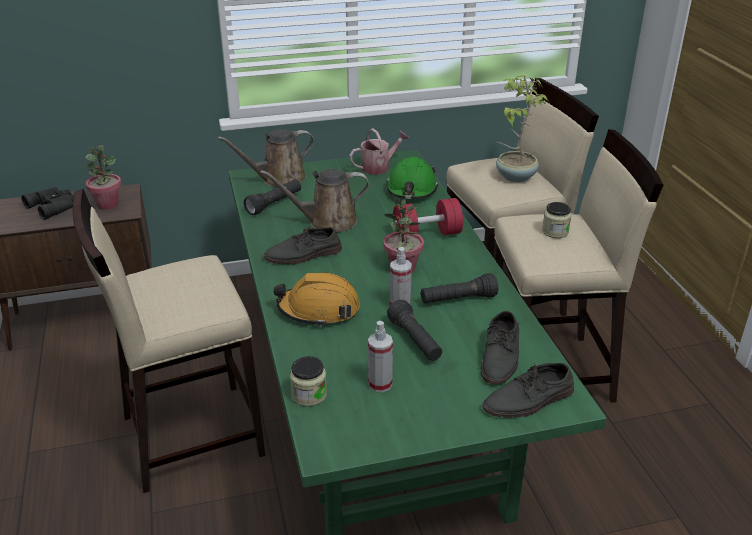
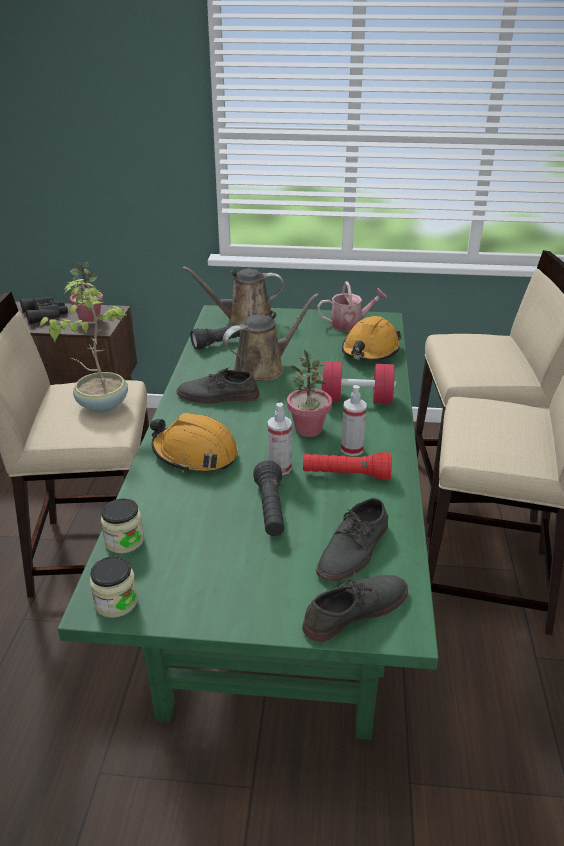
camera: 20 degrees right, 0 degrees up
(327, 221) = (263, 368): brown watering can -> brown watering can turned 135 degrees clockwise
(380, 384) = (203, 548): spray bottle -> spray bottle (352, 449)
(411, 190) = (370, 351): green hard hat -> orange hard hat
(458, 300) = (346, 475): black flashlight -> red flashlight
(514, 176) = (493, 356): potted plant -> potted plant (102, 404)
(529, 400) = (355, 610): grey shoe -> grey shoe turned 150 degrees clockwise
(555, 232) = (505, 423): jar -> jar (116, 602)

